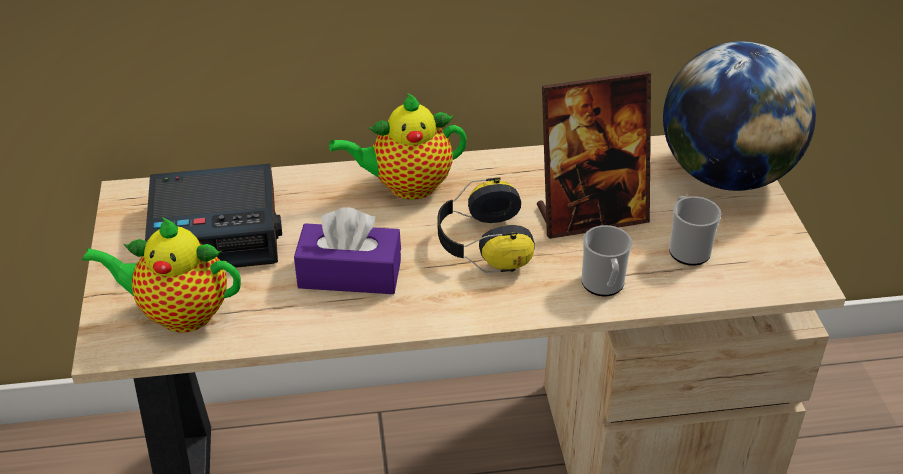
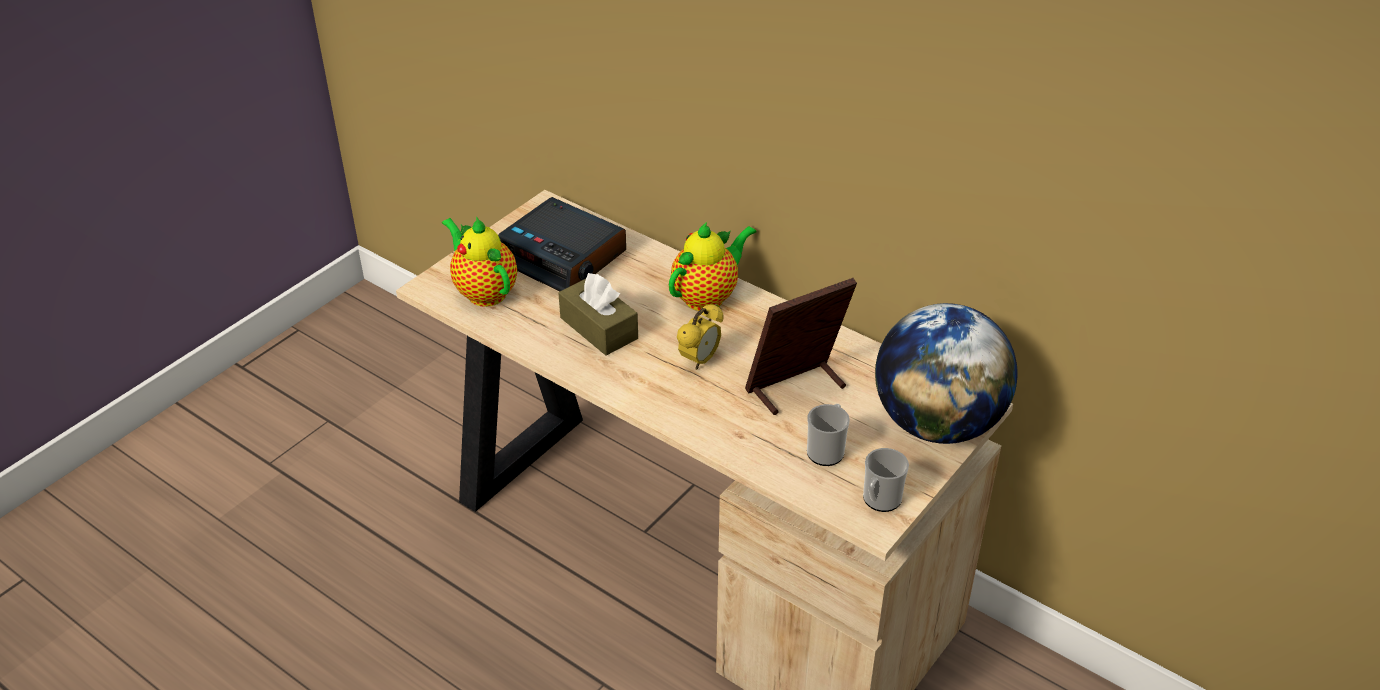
camera: 45 degrees right, 0 degrees up
(350, 274) = (599, 328): purple tissue box -> brown tissue box
(406, 186) = (708, 296): teapot -> teapot turned 105 degrees clockwise
(482, 244) = (700, 360): headphones -> alarm clock
(590, 215) = (796, 388): picture frame -> picture frame turned 120 degrees clockwise
(604, 285) = (735, 434): mug -> mug (879, 501)

